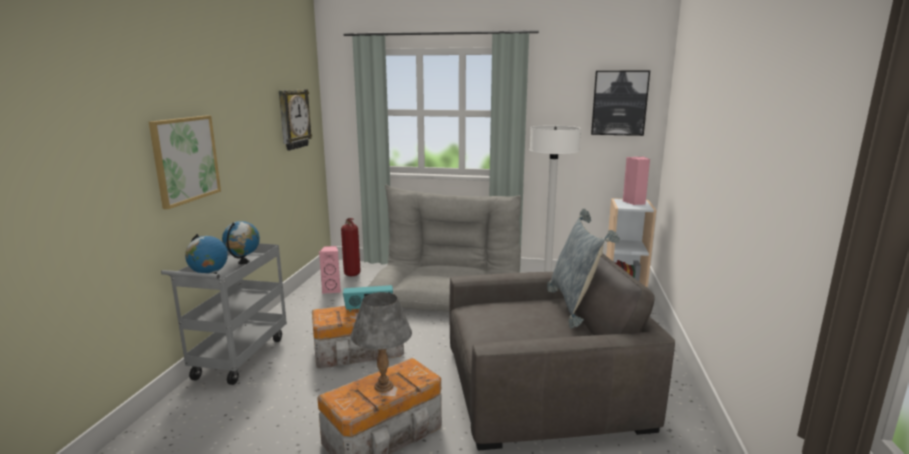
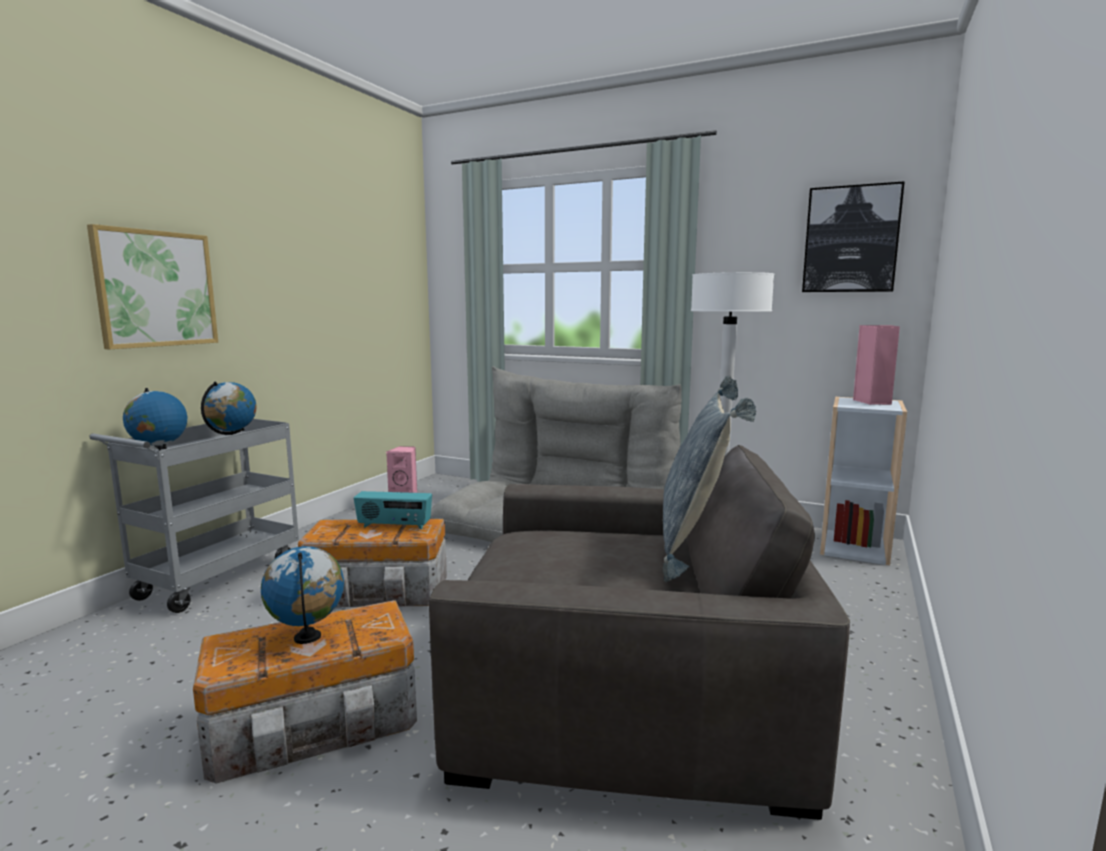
camera: 15 degrees right, 5 degrees down
(293, 119) = (372, 271): wall clock -> none
(351, 274) = (444, 492): fire extinguisher -> none
(384, 386) = (308, 638): grey table lamp -> globe

